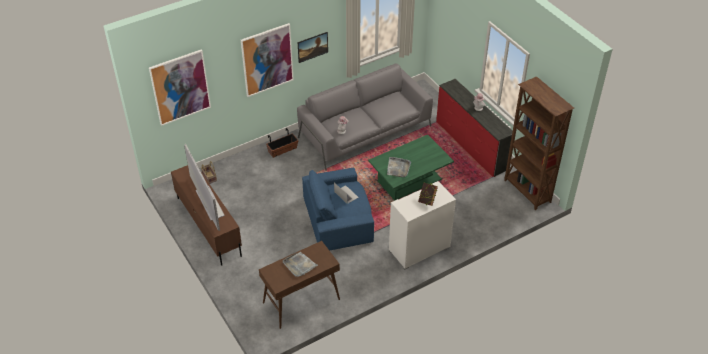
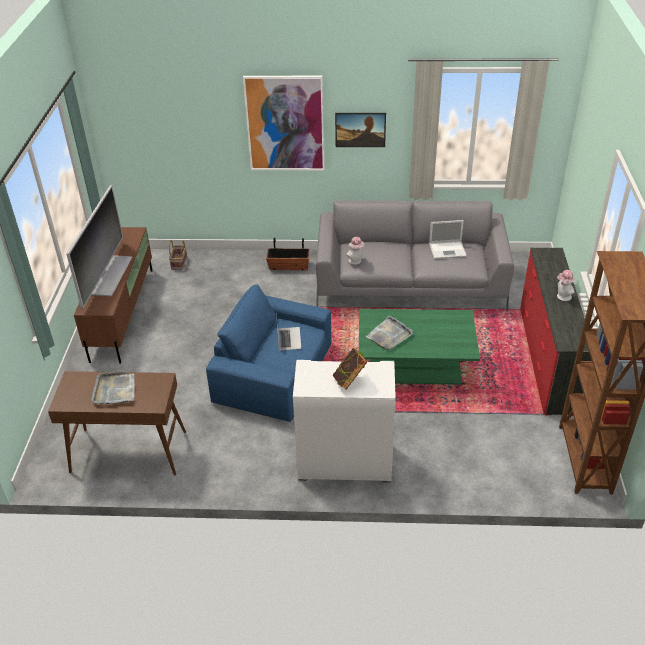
camera: 35 degrees right, 5 degrees down
(180, 87) = (151, 117): picture -> none
(387, 102) = (448, 250): none -> laptop

